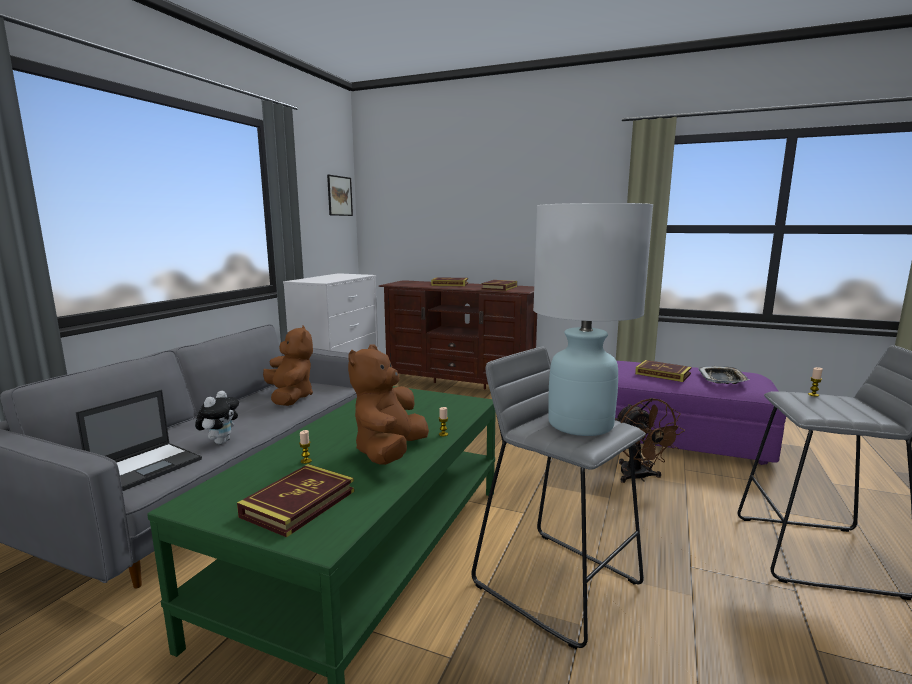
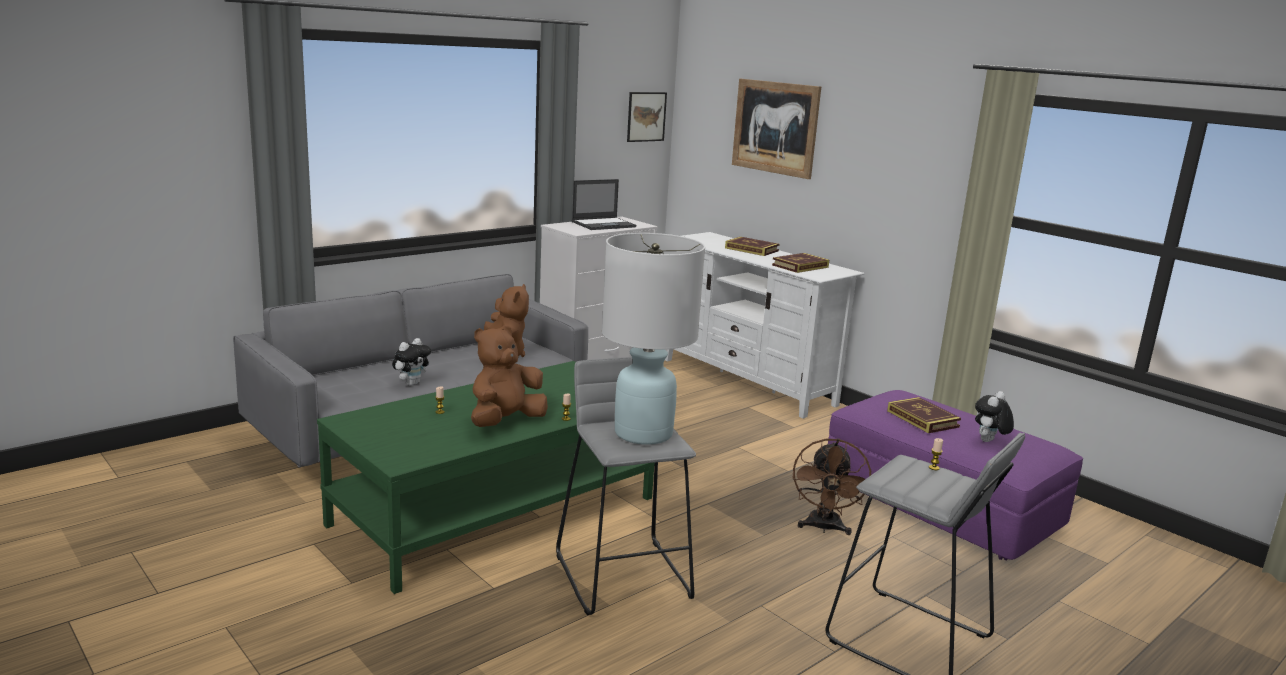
camera: 25 degrees right, 5 degrees up
(146, 466) = (348, 390): laptop -> laptop (604, 224)
(299, 504) = (407, 438): book -> none
(451, 192) = (775, 127): none -> picture
(460, 385) = (748, 382): brown tv stand -> white tv stand
(722, 379) = (989, 442): tray -> plush toy

